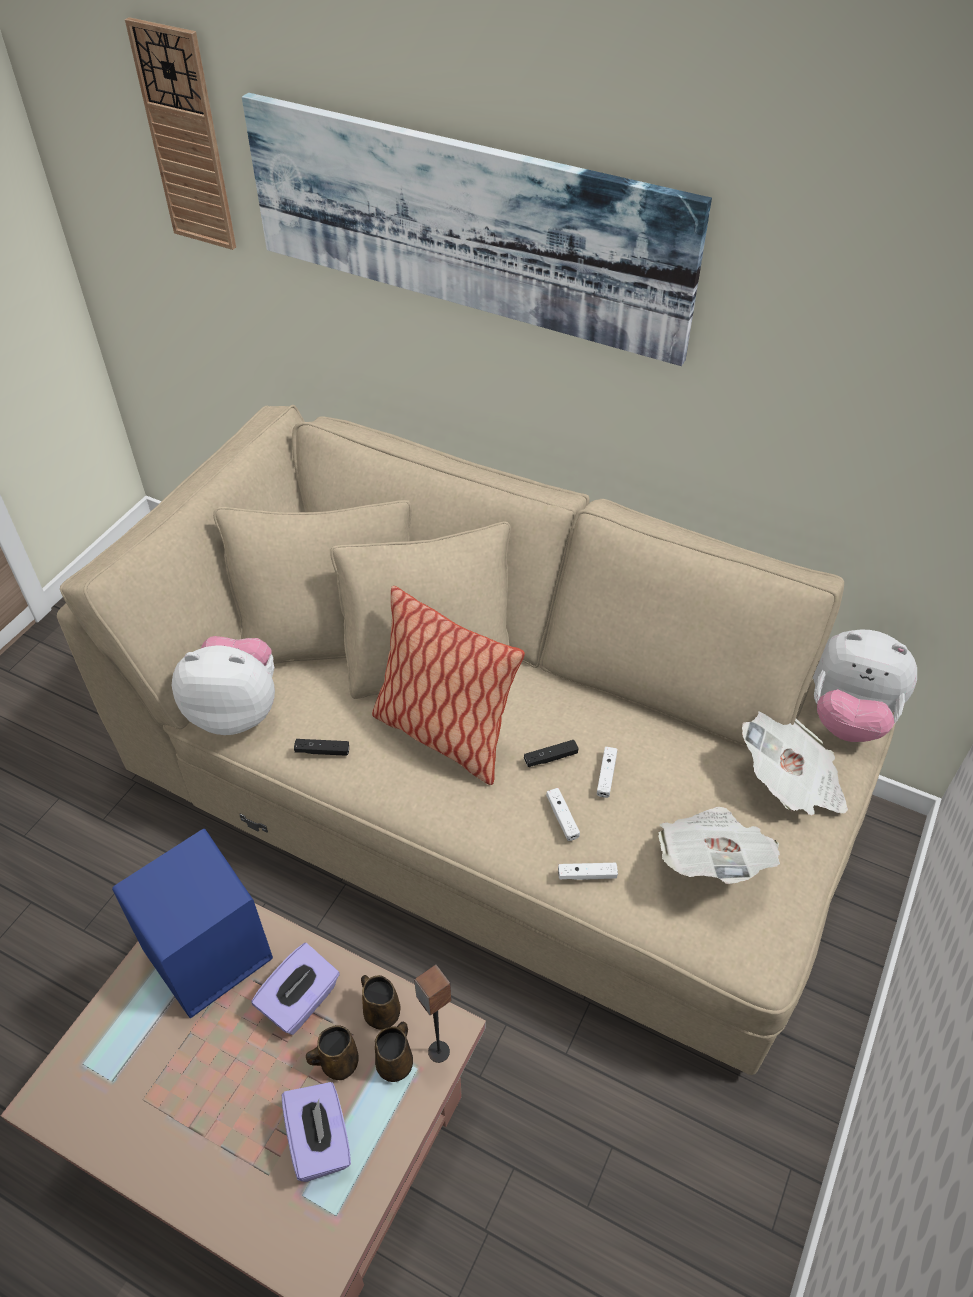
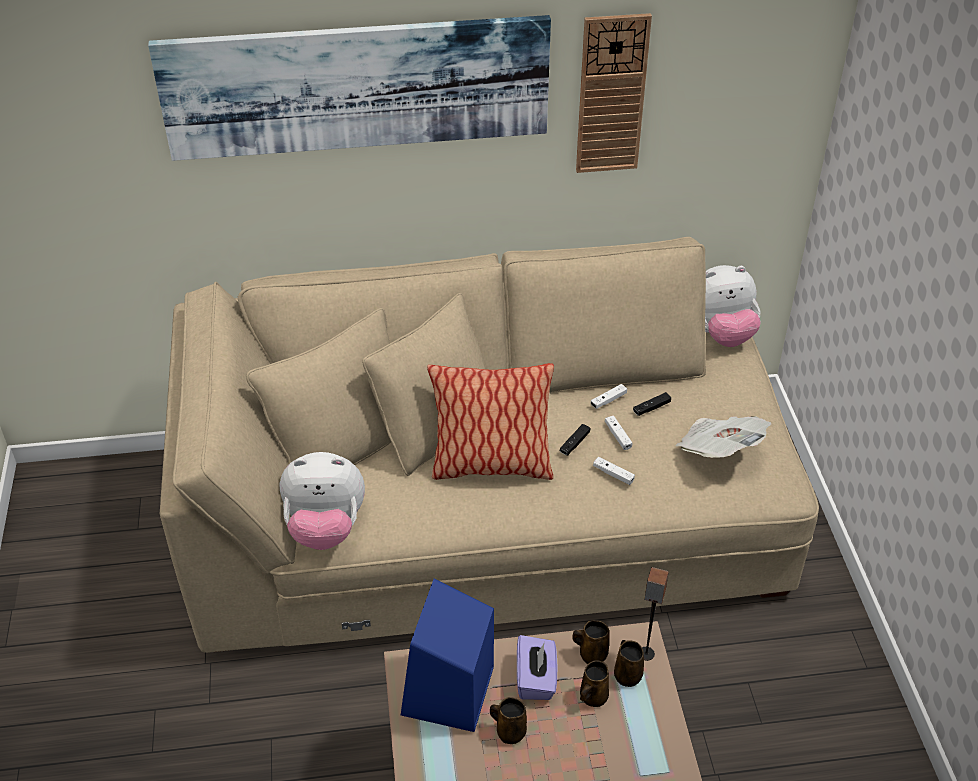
camera: 35 degrees left, 5 degrees down
(186, 139) = (80, 93): wall clock -> wall clock (611, 95)
(223, 1042) = (509, 732): none -> brown mug
(236, 710) = (325, 528): plush toy -> plush toy turned 150 degrees counterclockwise
(320, 1141) = (623, 742): purple tissue box -> none
(322, 751) = (419, 519): black game controller -> black game controller (651, 408)
(587, 875) = (655, 499): white game controller -> white game controller (608, 400)
(790, 782) = (722, 386): newspaper -> none

